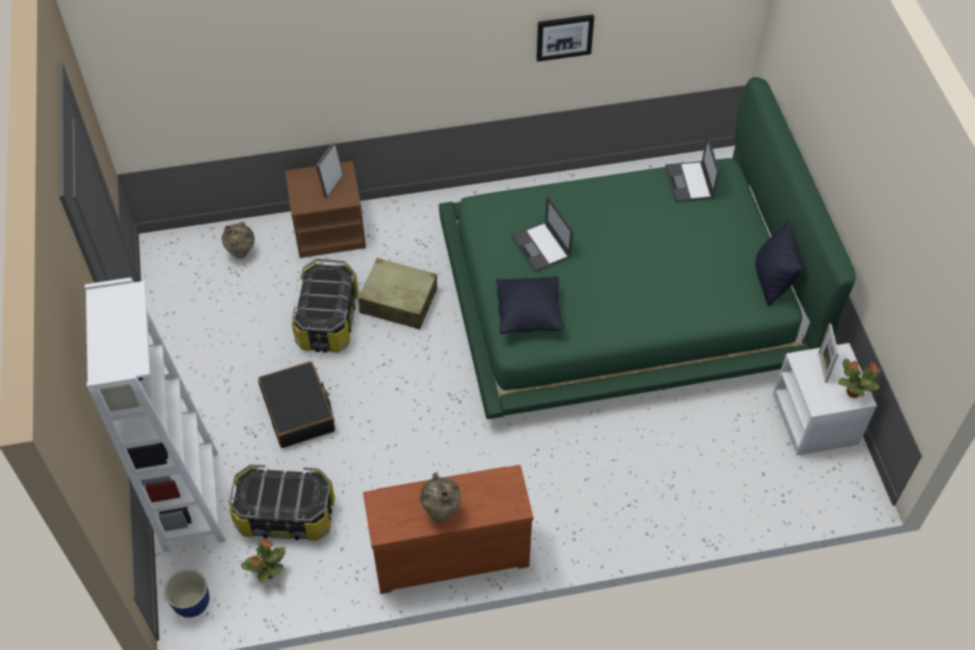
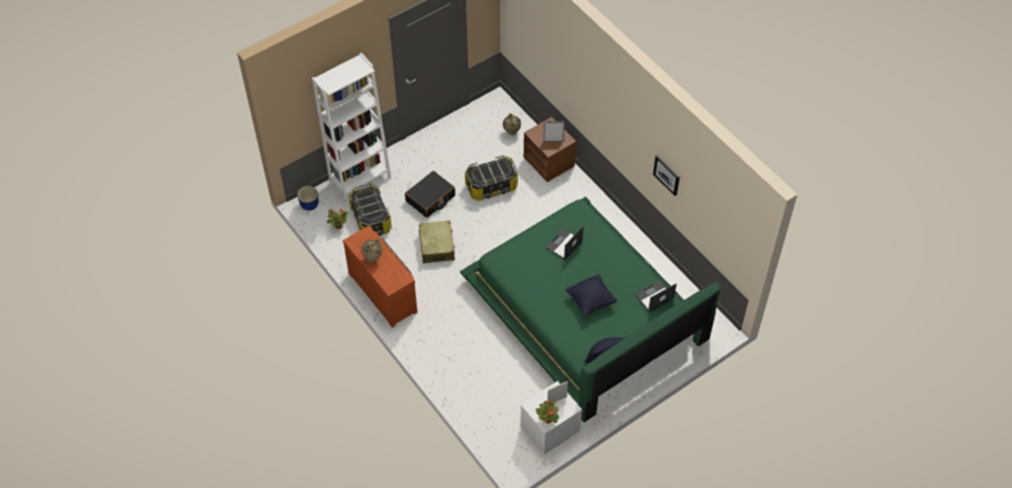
camera: 65 degrees right, 0 degrees up
(398, 301) = (520, 211): beige suitcase -> beige suitcase (437, 246)
(529, 315) = (515, 256): black pillow -> black pillow (590, 301)

